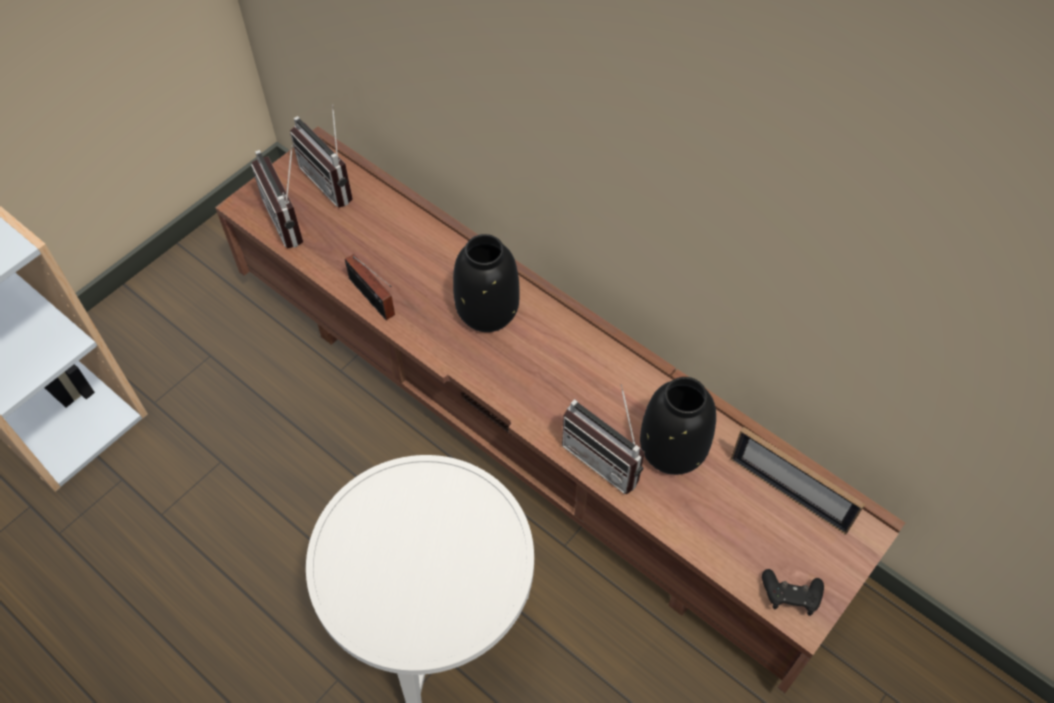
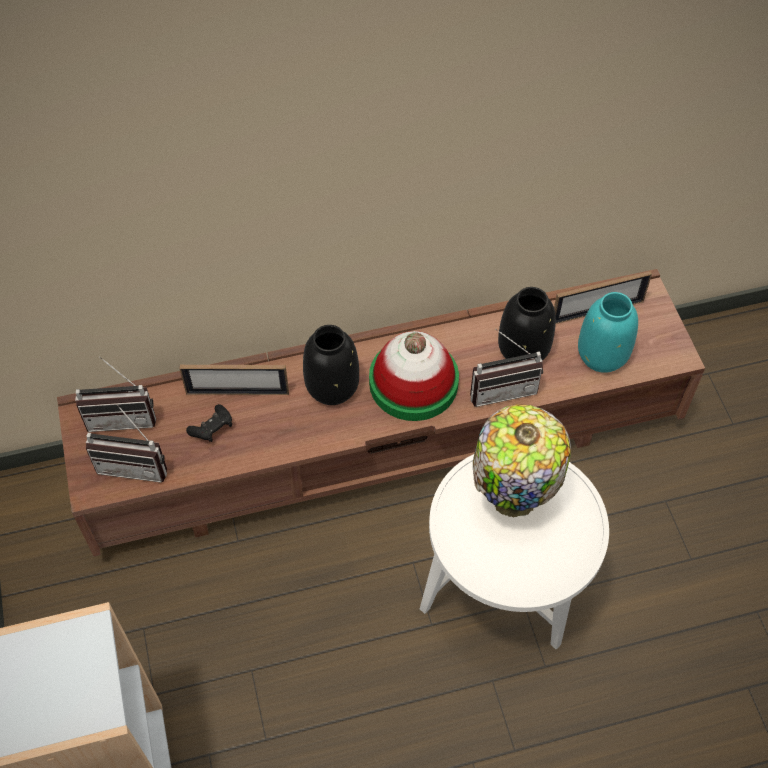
camera: 55 degrees left, 0 degrees up
(373, 300) = (261, 451): radio -> none
(422, 244) = (237, 393): none -> picture frame
(441, 534) = (510, 502): none -> table lamp
(548, 375) = (413, 382): none -> hat
(734, 533) = (603, 355): none -> turquoise vase
(790, 596) = (662, 354): black game controller -> black game controller (212, 429)

